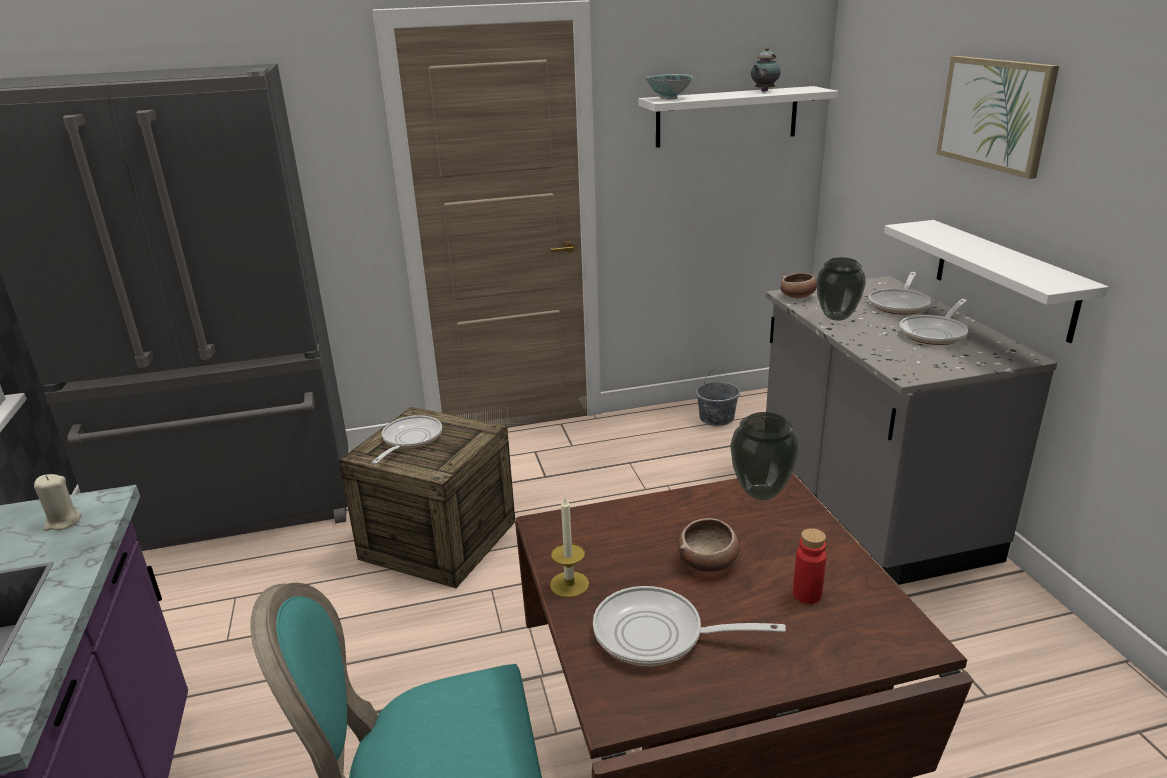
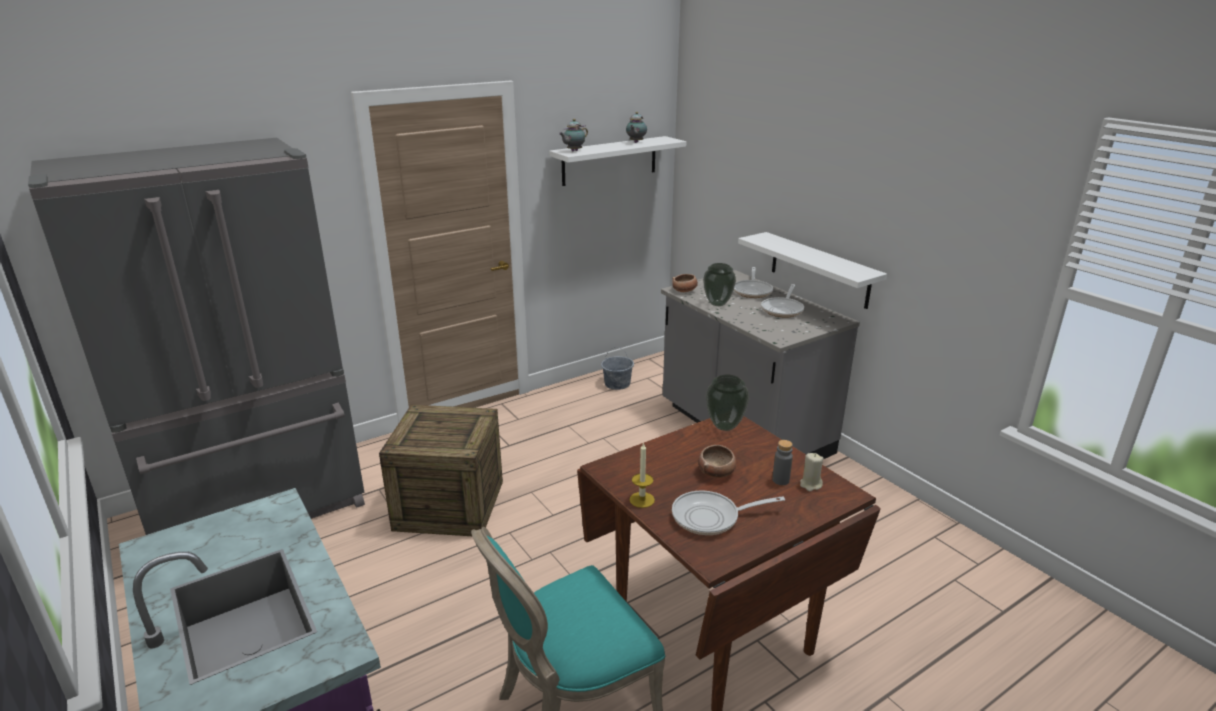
camera: 20 degrees left, 0 degrees up
(63, 522) = (261, 522): beige candle -> beige candle (810, 484)
(409, 440) = (427, 430): frying pan -> none
(668, 98) = (573, 151): bowl -> teapot
(807, 594) = (780, 480): red bottle -> grey bottle
(995, 114) = (804, 165): picture -> none

